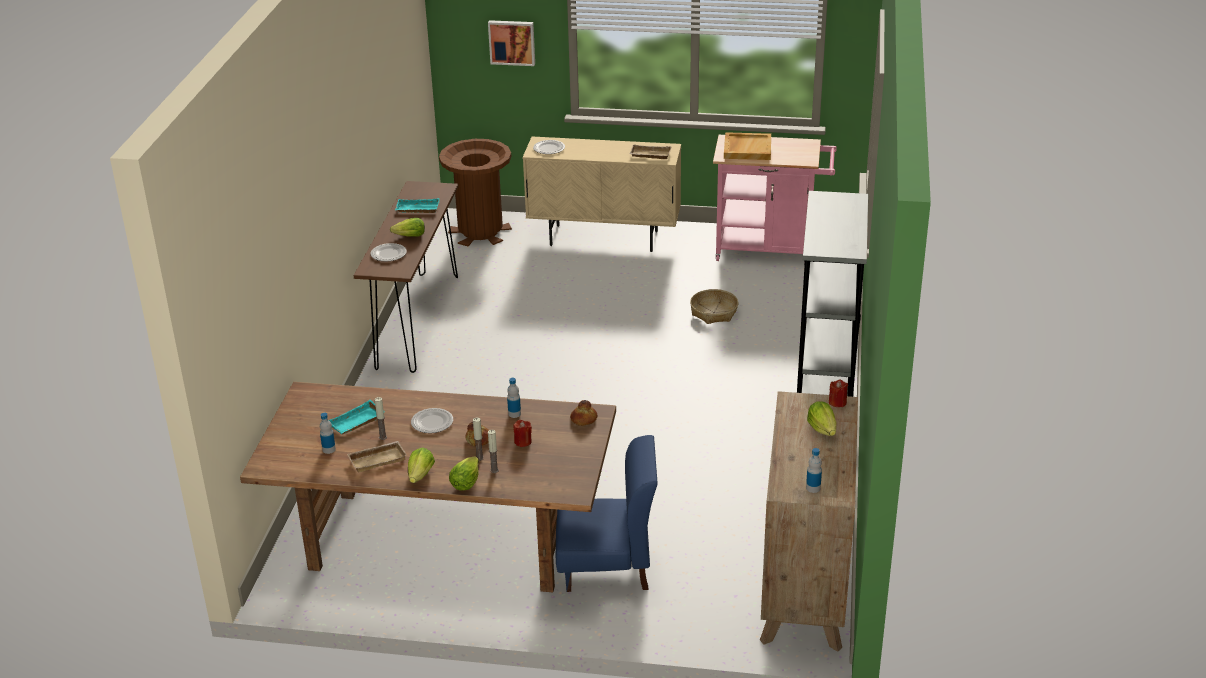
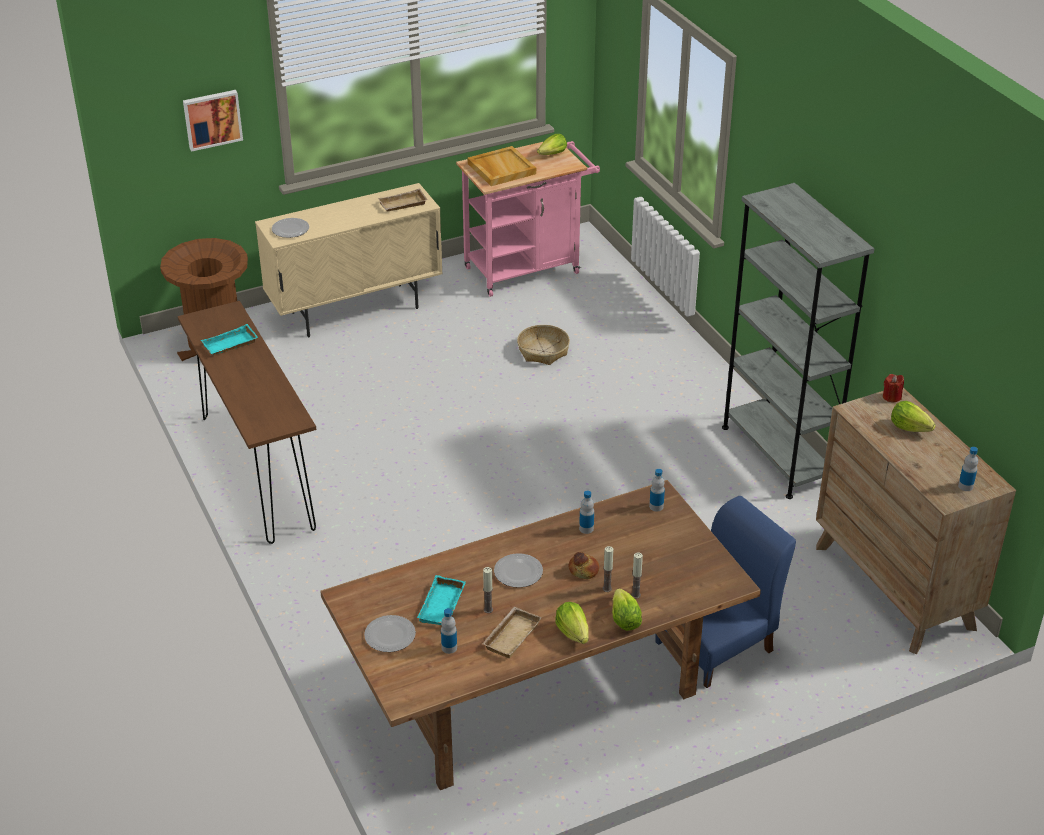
camera: 35 degrees left, 5 degrees up
(388, 254) = (258, 407): plate -> plate (389, 636)
(410, 236) = (259, 378): lettuce -> lettuce (553, 154)
(523, 442) = (627, 554): red candle -> none
(584, 419) = (656, 506): bread -> bottle

